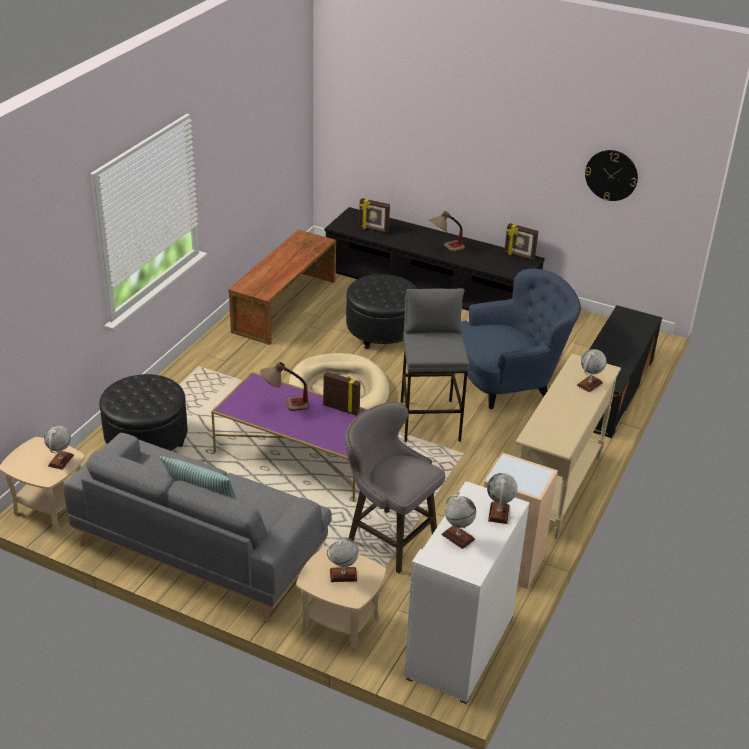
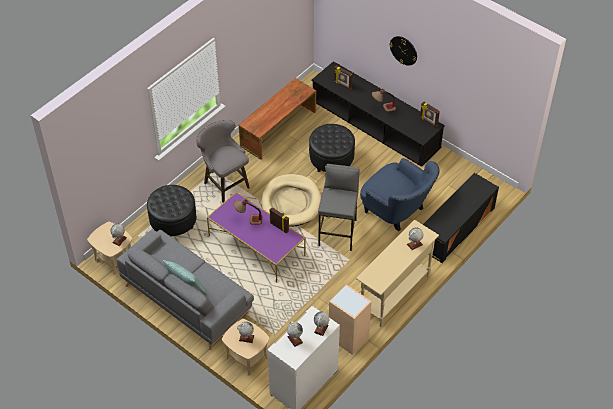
camera: 15 degrees right, 15 degrees up
(389, 538) = (288, 310): grey stool -> grey stool (225, 184)
(510, 381) = (397, 210): blue armchair -> blue armchair turned 45 degrees clockwise
(611, 175) = (482, 92): wall clock -> wall clock (403, 50)

